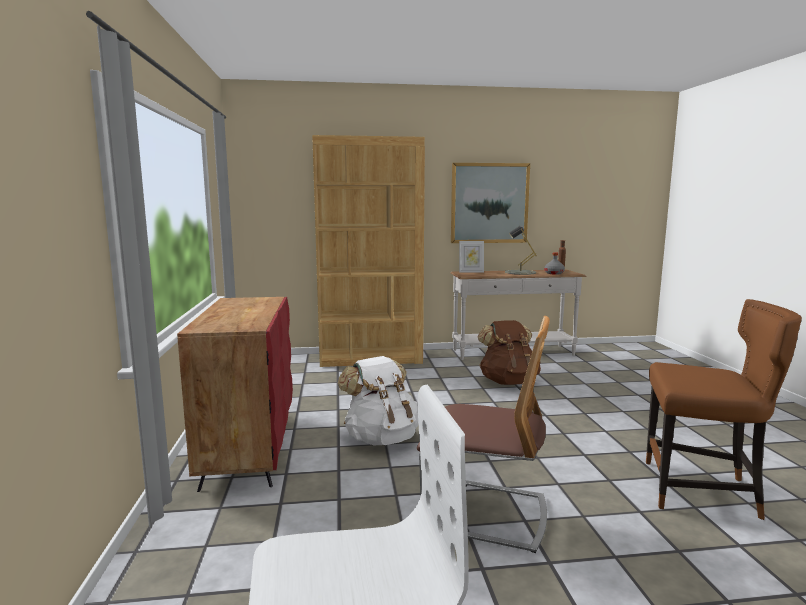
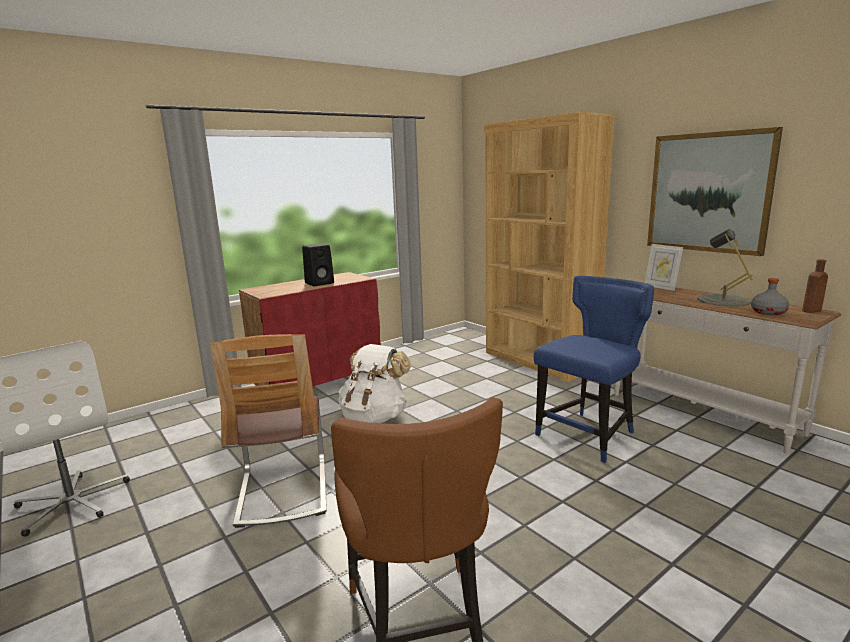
camera: 60 degrees right, 5 degrees up
(252, 309) = (320, 283): none -> black speaker
(508, 382) = (589, 434): brown backpack -> blue chair

